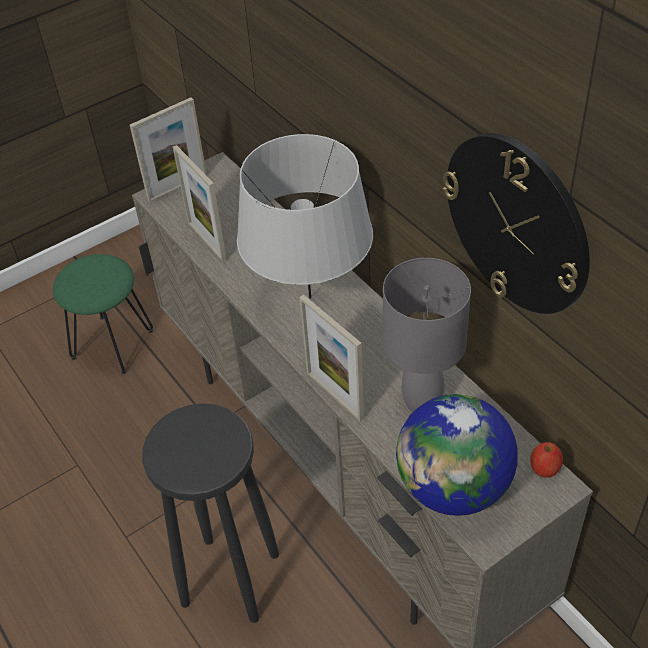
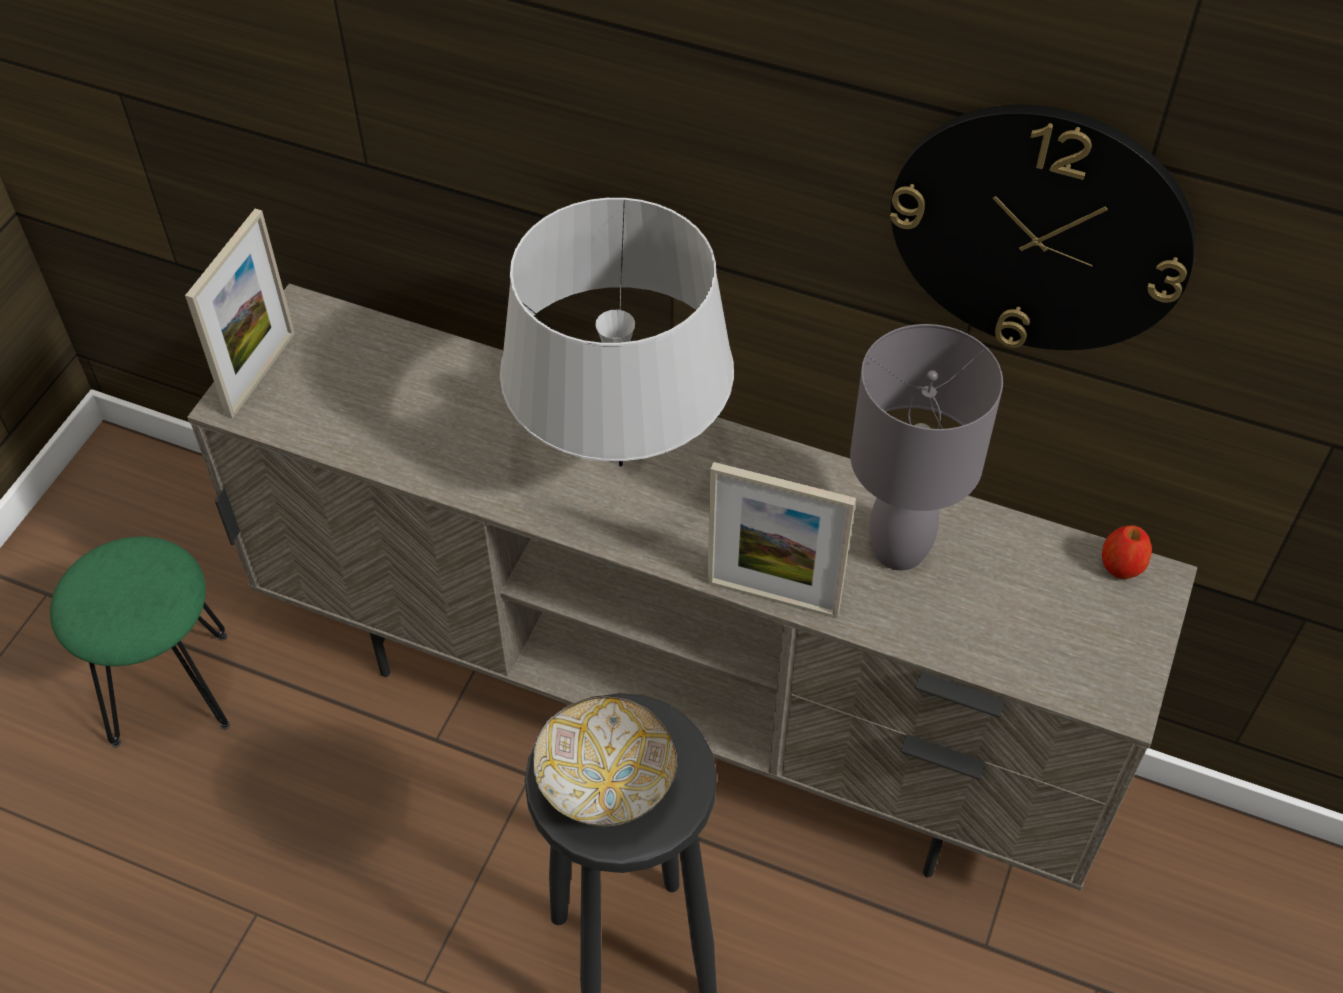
camera: 35 degrees left, 5 degrees up
(186, 449) = (607, 787): none -> bowl
(207, 241) = (384, 443): picture frame -> none
(454, 487) = (1030, 649): globe -> none

